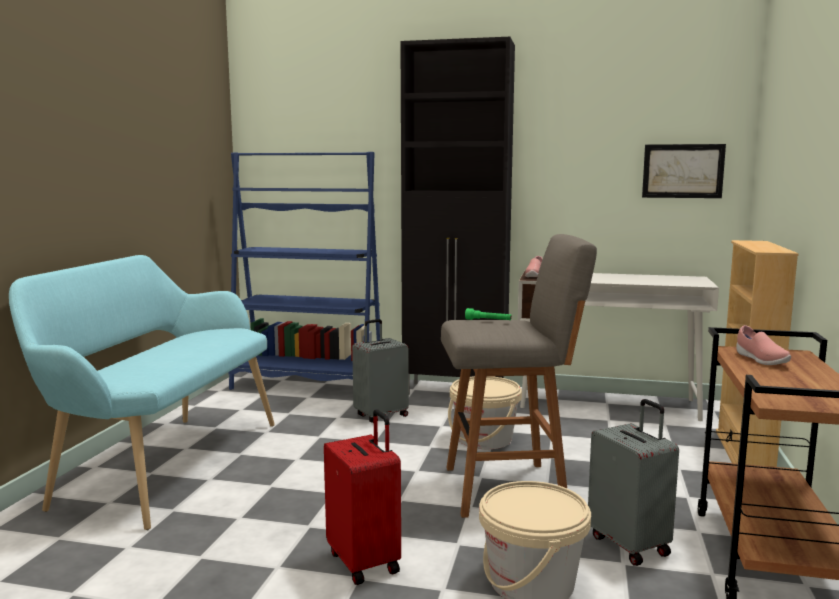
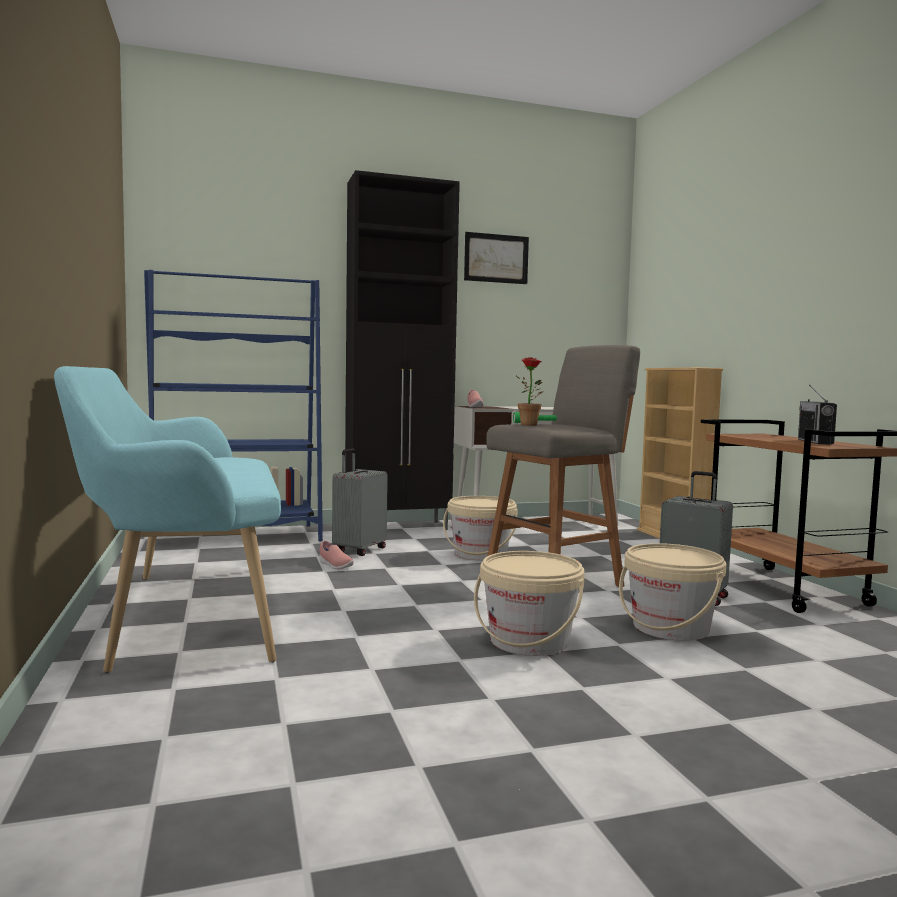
camera: 30 degrees left, 5 degrees down
(365, 562) = (529, 641): red suitcase -> beige bucket
(465, 327) = (531, 425): none -> potted plant
(683, 171) = (578, 317): picture -> picture (496, 258)
(760, 360) = (756, 436): pink shoe -> pink shoe (335, 565)
(801, 385) = (815, 442): none -> radio

